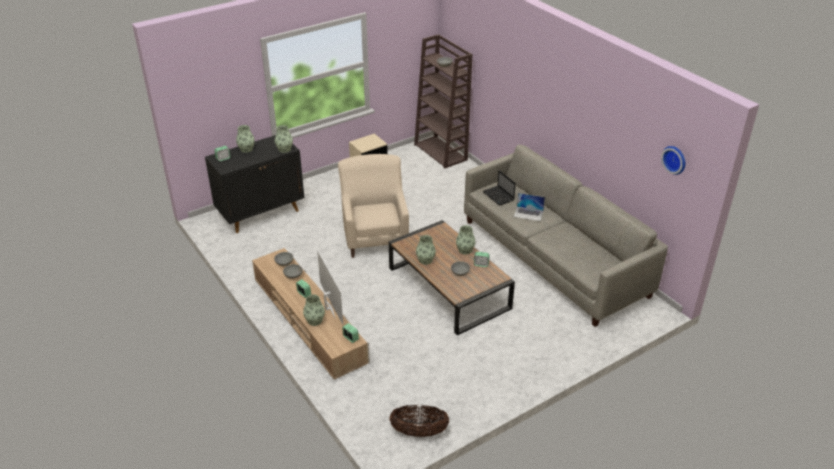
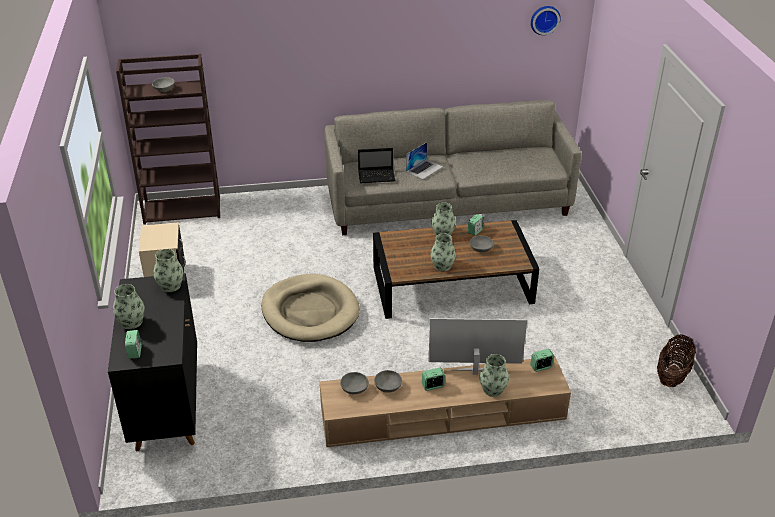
camera: 65 degrees left, 0 degrees up
(374, 235) = (310, 312): beige armchair -> beige dog bed

